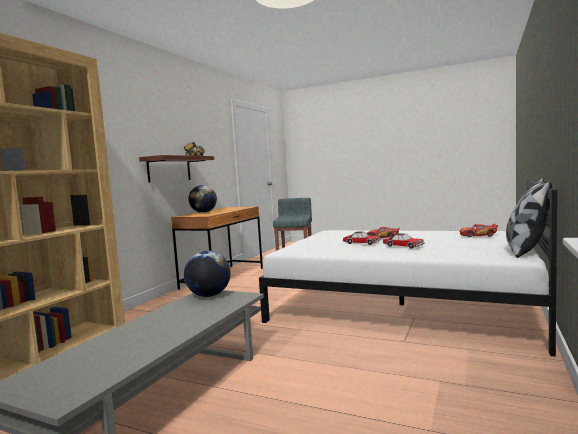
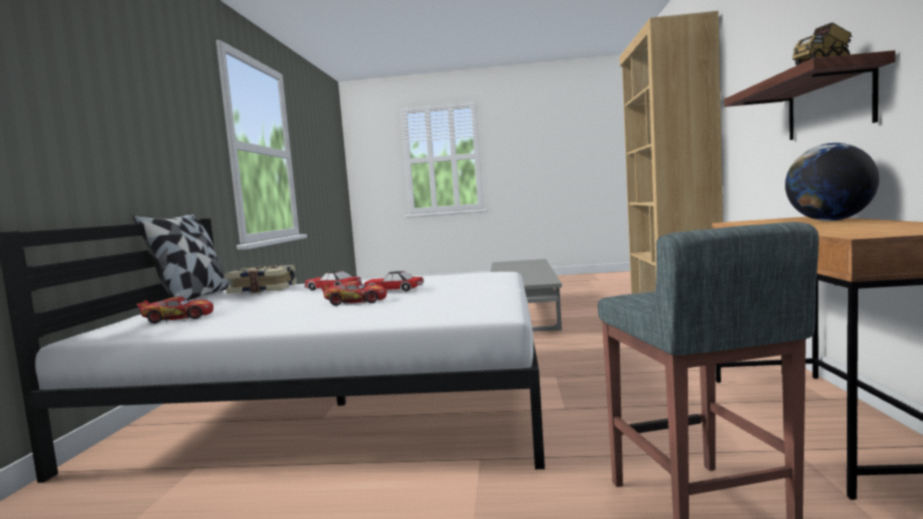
camera: 160 degrees right, 0 degrees up
(209, 295) = (535, 281): globe -> none
(463, 248) = (263, 289): none -> book

